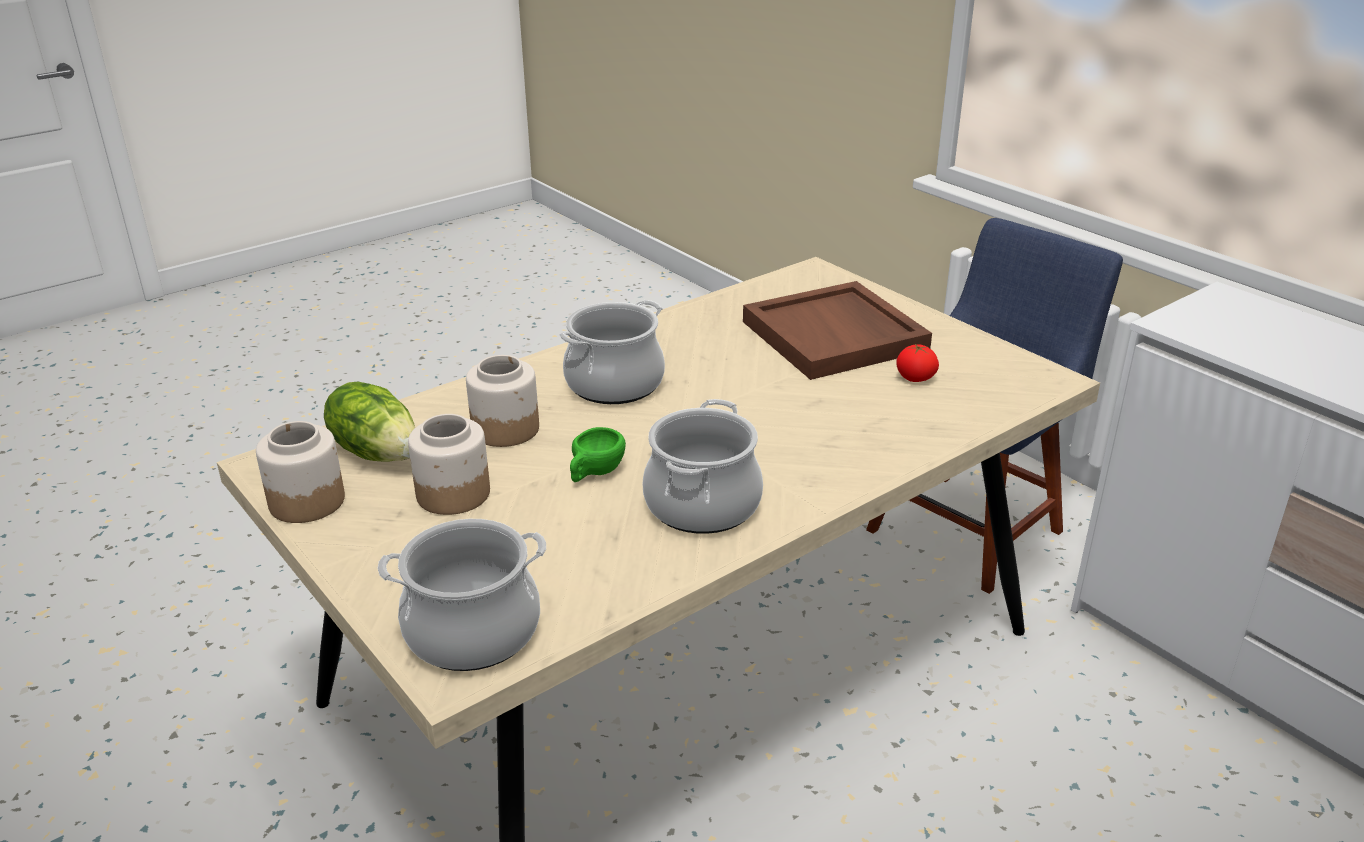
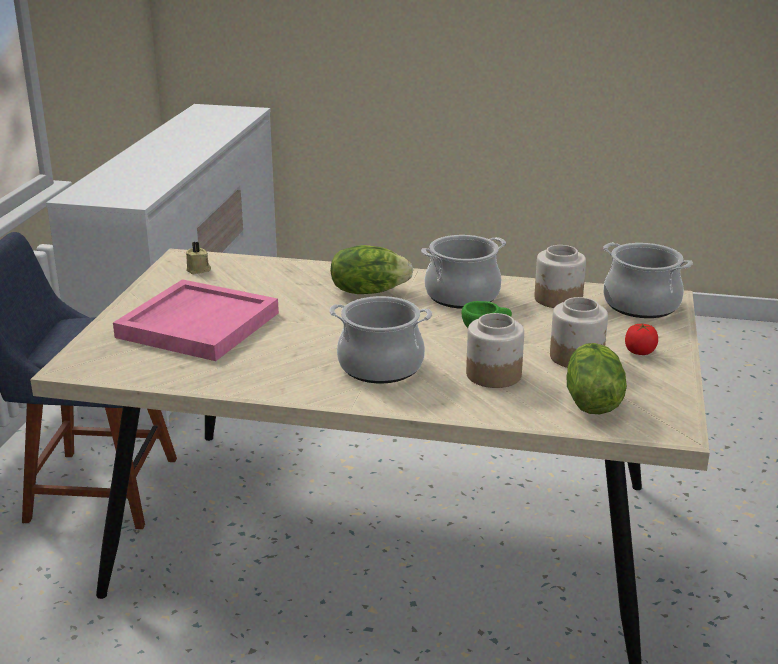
camera: 130 degrees left, 5 degrees down
(306, 501) = (668, 394): jar -> jar (558, 299)
(802, 450) = (368, 291): none -> lettuce
(836, 336) = (198, 324): brown tray -> pink tray
(915, 378) = (232, 287): tomato -> tomato (639, 352)
(996, 376) = (199, 270): none -> beige candle

